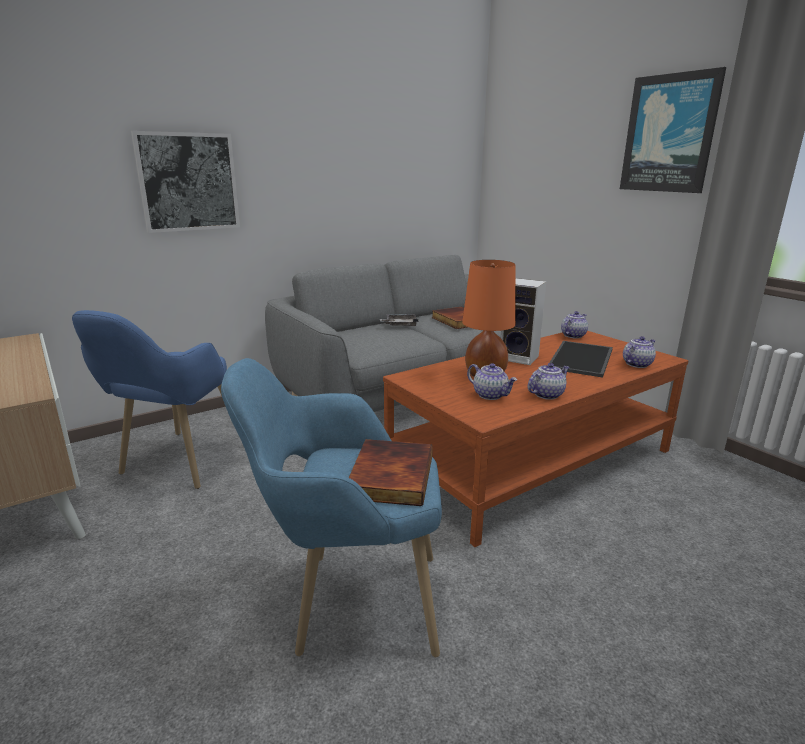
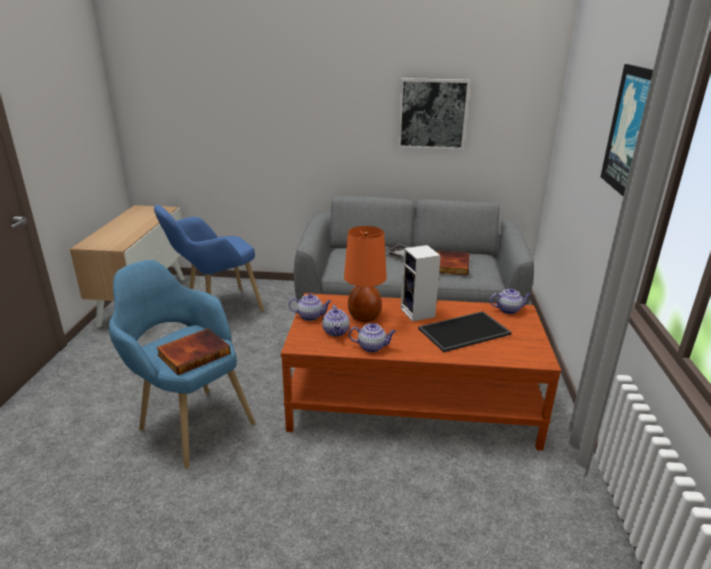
camera: 40 degrees right, 5 degrees up
(188, 182) = (271, 122): picture -> picture (432, 114)
(637, 364) = (500, 354): teapot -> teapot (311, 316)

